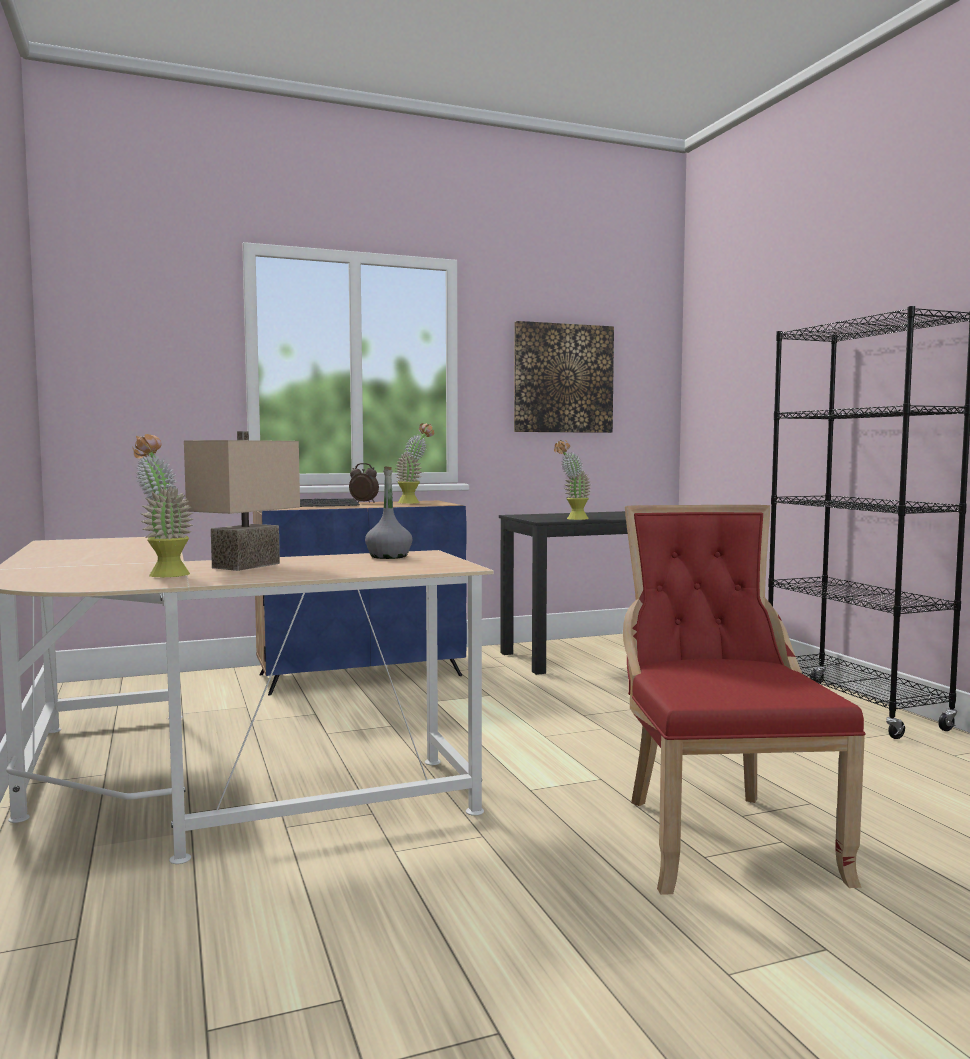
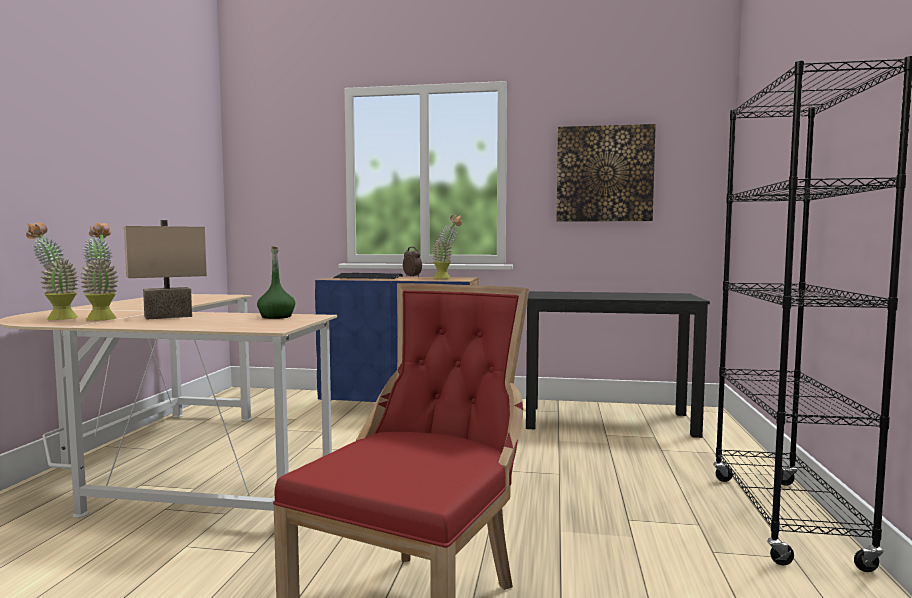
camera: 30 degrees right, 0 degrees up
(388, 556) = (276, 317): grey bottle -> green bottle
(572, 519) = (568, 297): potted plant -> potted plant (55, 318)

